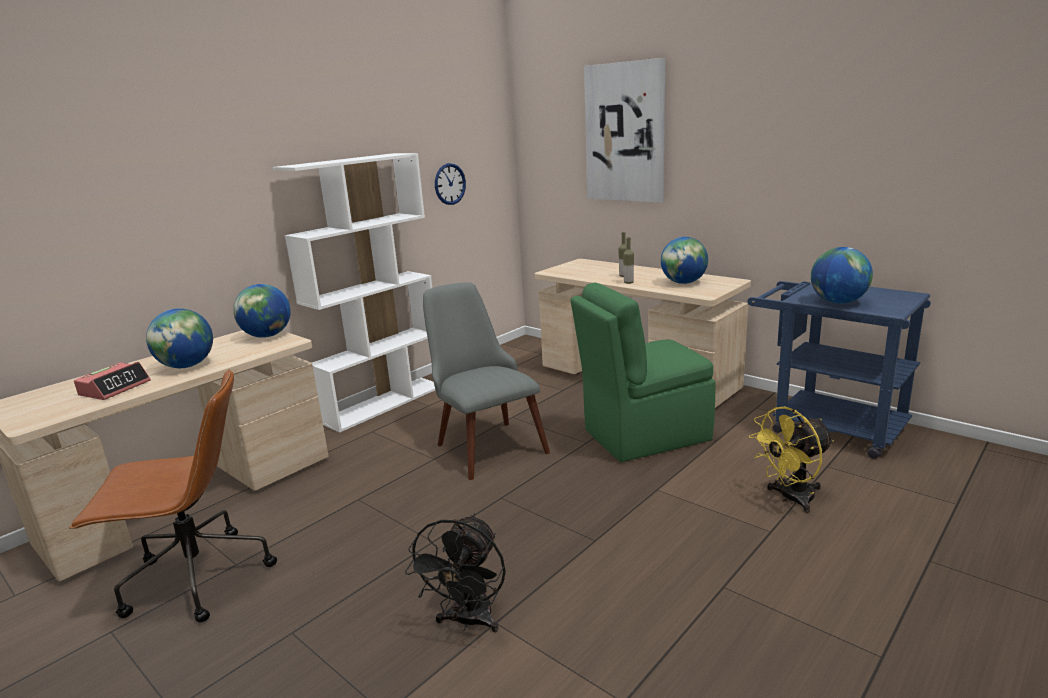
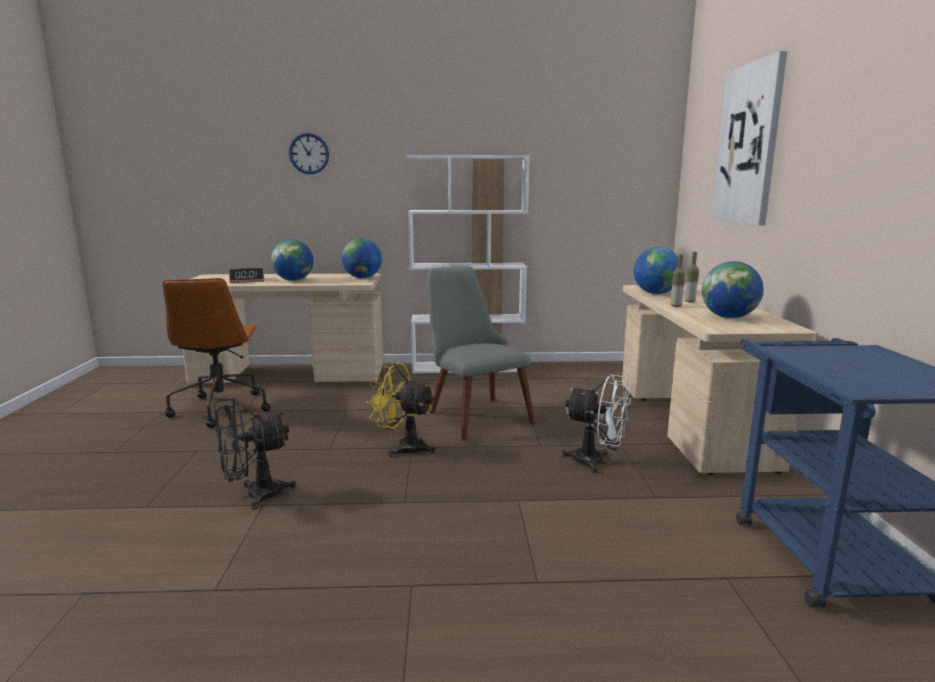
camera: 45 degrees right, 5 degrees down
(196, 579) = (221, 408): brown office chair -> brown office chair turned 45 degrees clockwise
(450, 184) = (586, 192): wall clock -> wall clock (309, 153)
(484, 443) = (473, 413): grey chair -> grey chair turned 45 degrees counterclockwise
(643, 435) = (596, 462): green chair -> white fan
(790, 498) = (617, 574): yellow fan -> yellow fan (403, 447)
(838, 302) = (818, 364): globe -> globe (655, 293)

